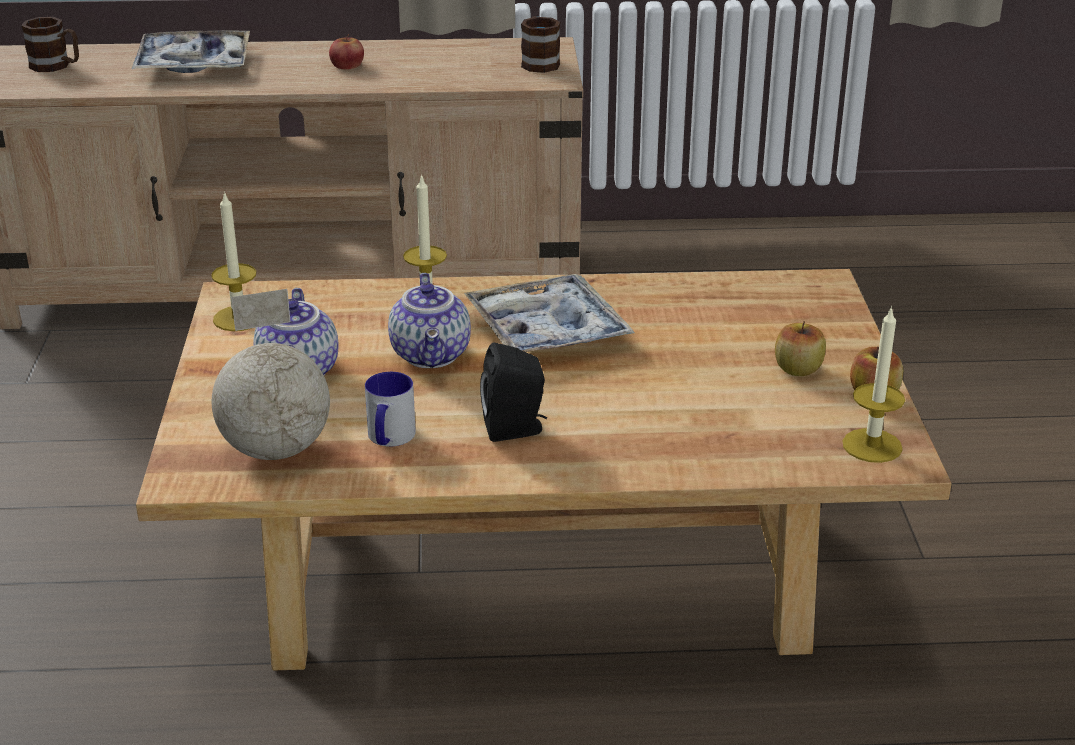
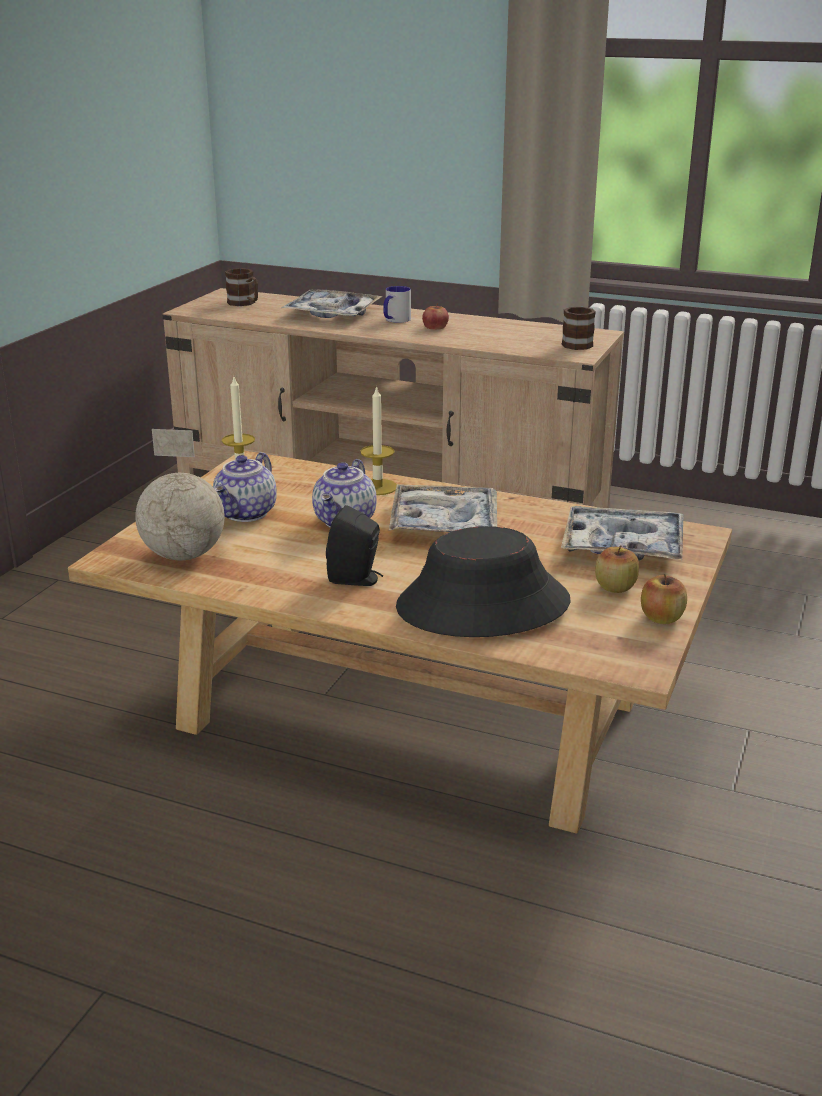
camera: 25 degrees right, 5 degrees down
(389, 439) = (263, 565): mug -> mug (395, 320)
(683, 427) = (482, 605): none -> black hat
(762, 316) = (623, 546): none -> tray
(872, 445) = (623, 652): candle -> none

